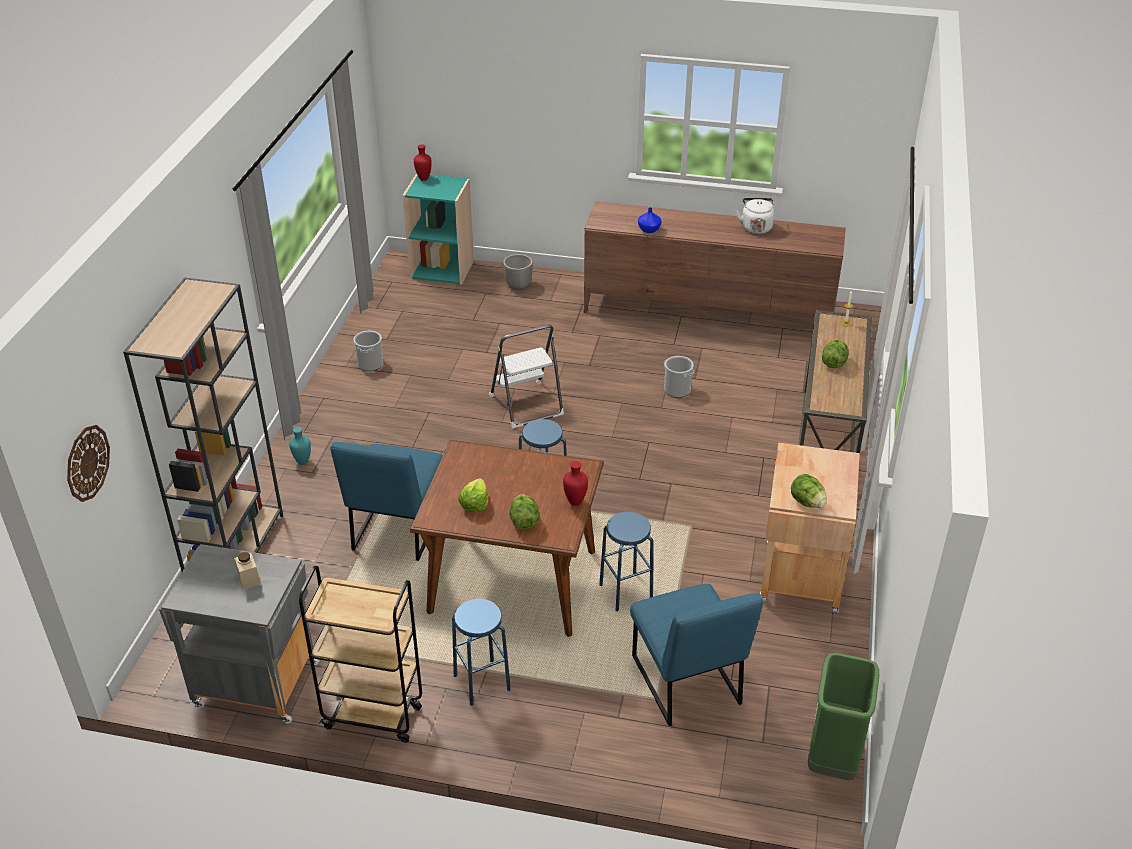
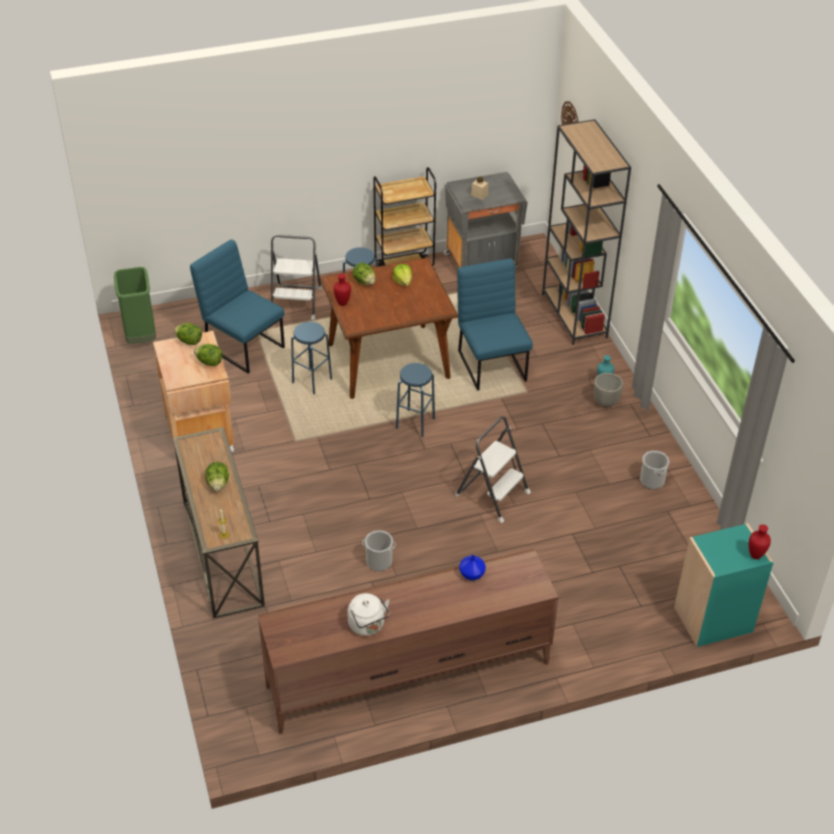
camera: 150 degrees right, 5 degrees up
(518, 285) = (620, 630): planter -> planter (605, 402)
(566, 731) = (297, 300): none -> white step ladder
(792, 467) = (209, 362): none -> lettuce

